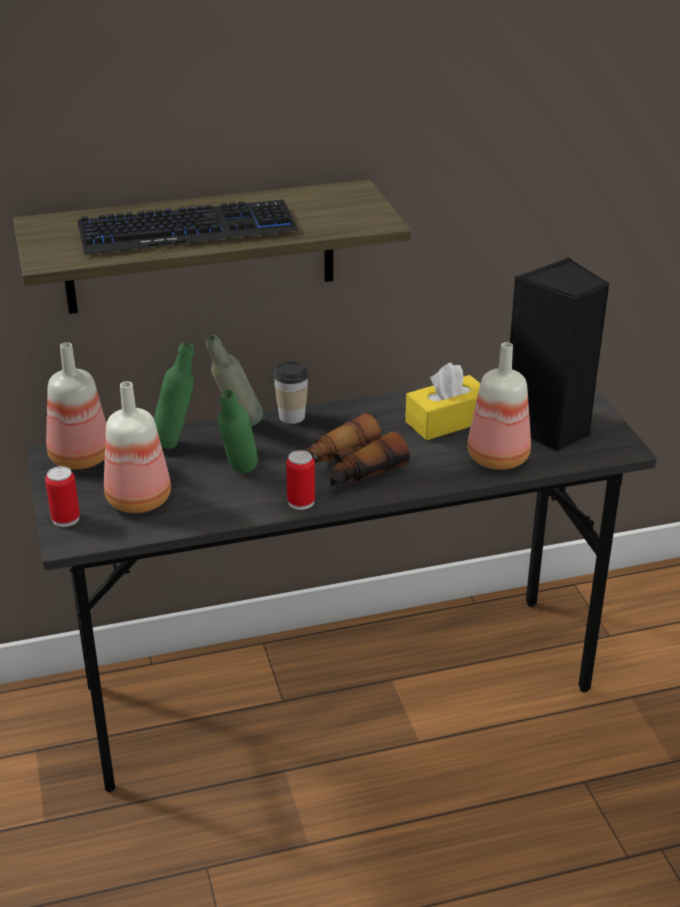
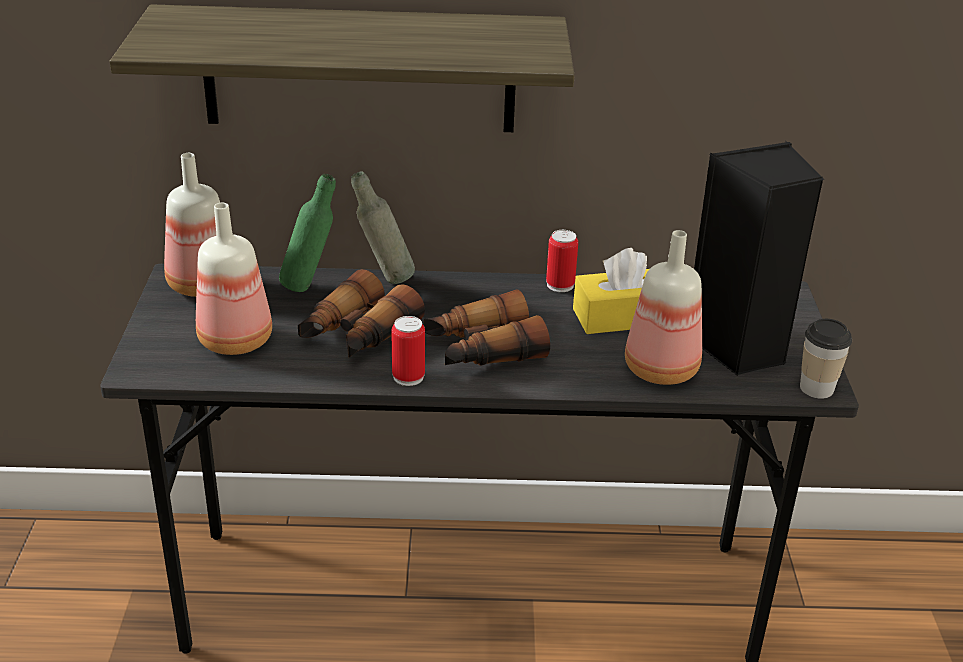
camera: 15 degrees right, 0 degrees up
(65, 518) = (149, 346): can -> can (560, 285)
(187, 231) = (319, 41): keyboard -> none
(239, 475) = (357, 335): green bottle -> binoculars
(292, 416) = (449, 281): cup -> cup (816, 388)

